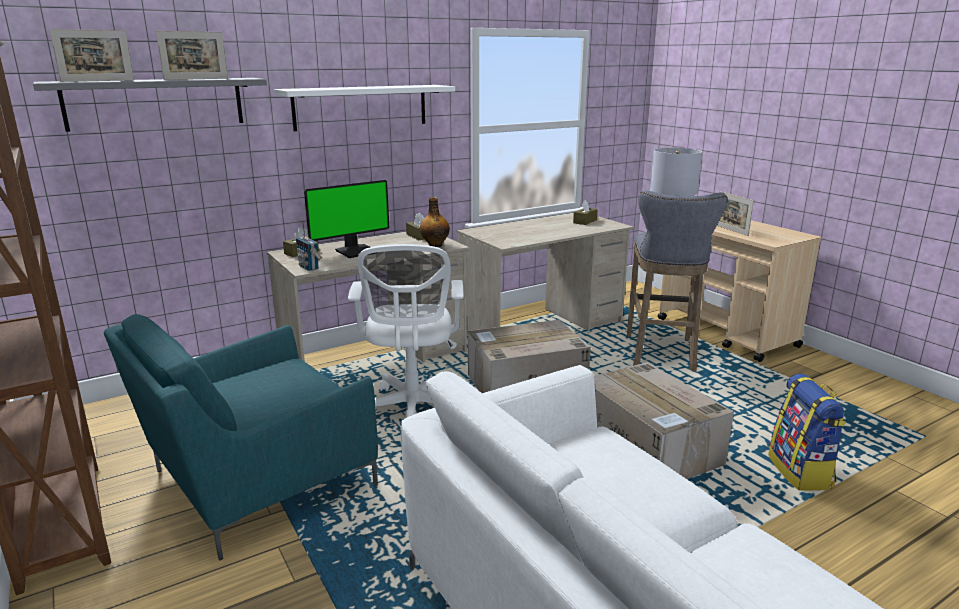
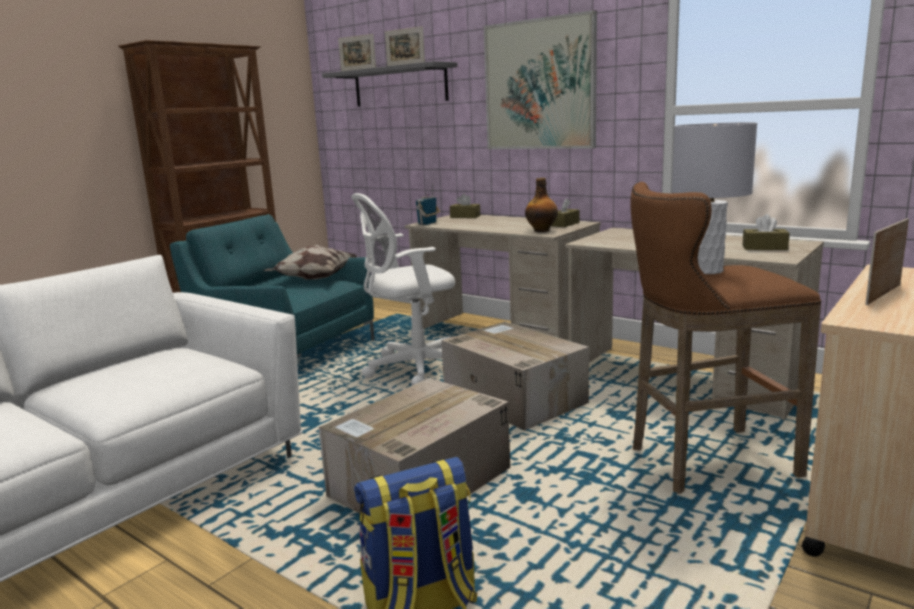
camera: 70 degrees right, 5 degrees down
(250, 375) = (313, 279): none -> pillow
(356, 251) = (487, 222): monitor -> none
(361, 107) = (539, 85): white shelf -> picture
(661, 355) = (705, 462): grey stool -> brown stool

